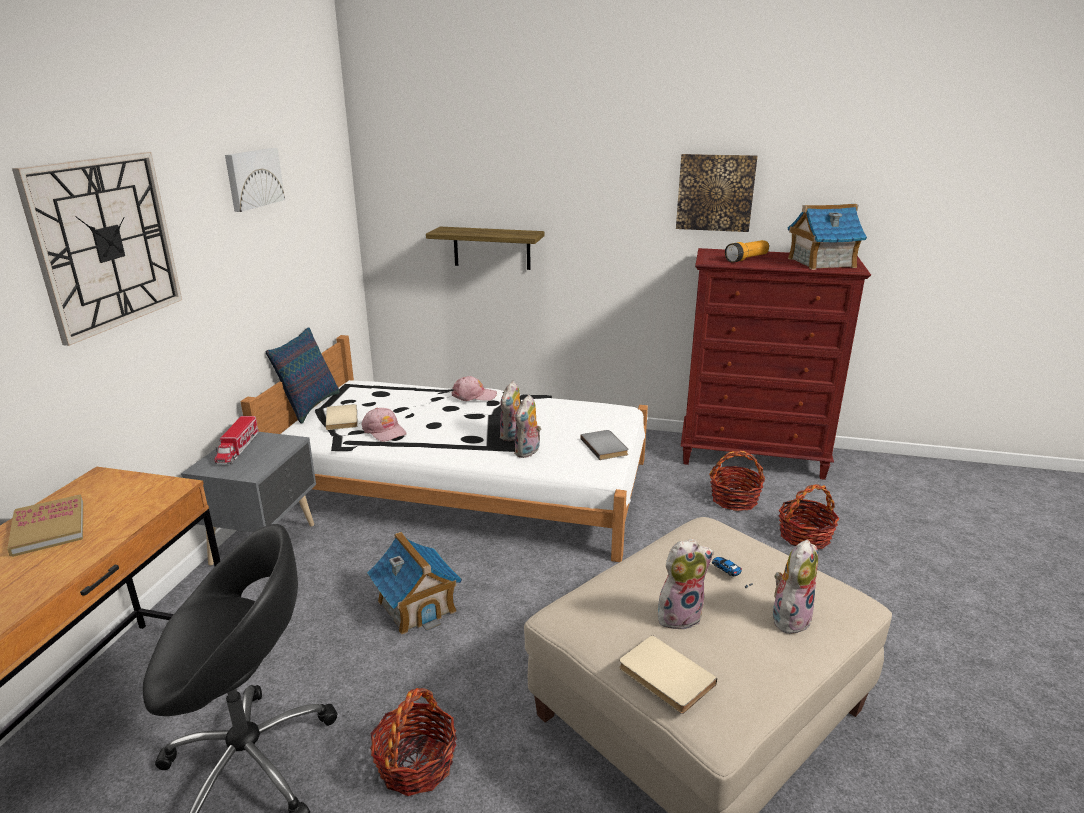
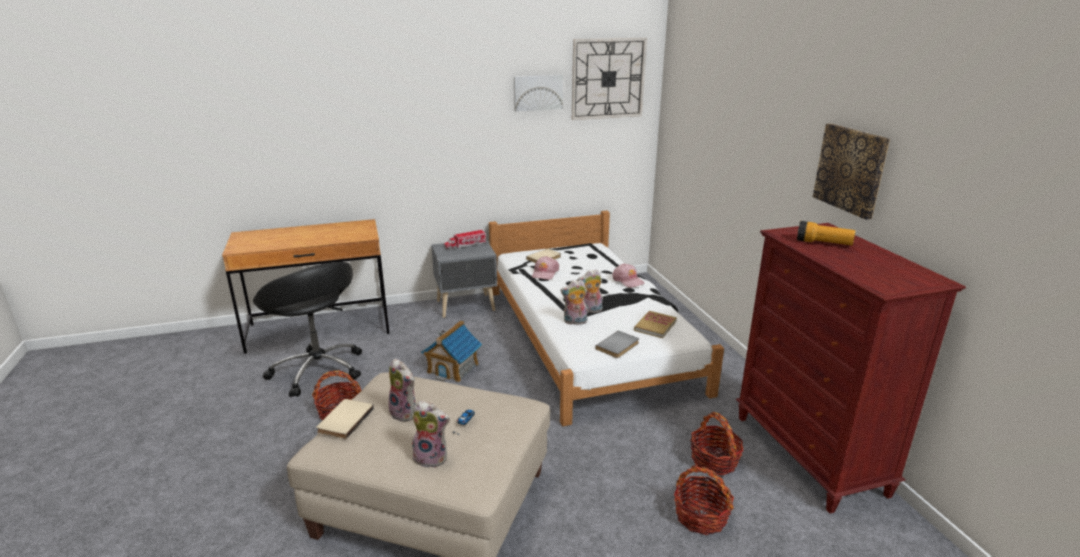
camera: 60 degrees right, 0 degrees up
(48, 528) = (321, 231): book -> book (655, 326)
(106, 243) = (410, 114): wall clock -> wall clock (608, 79)
(310, 406) = (550, 246): blue pillow -> none
(491, 248) = (710, 176): shelf -> none
(820, 263) = (881, 272): toy house -> none

